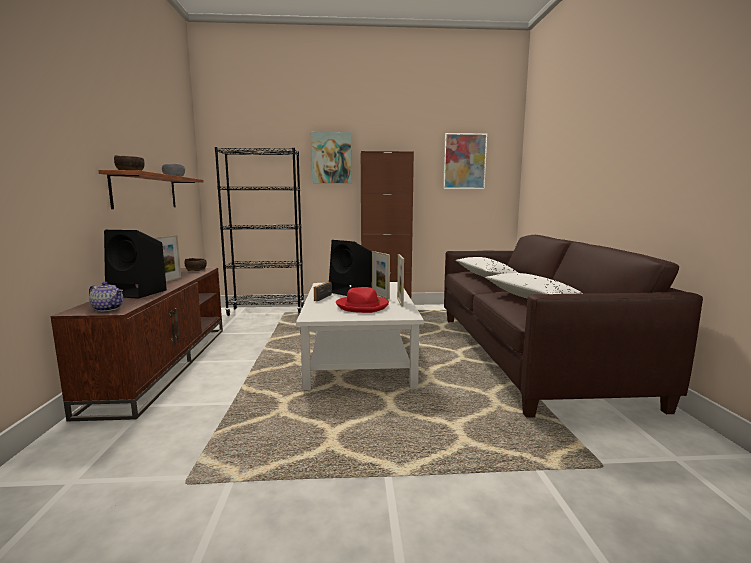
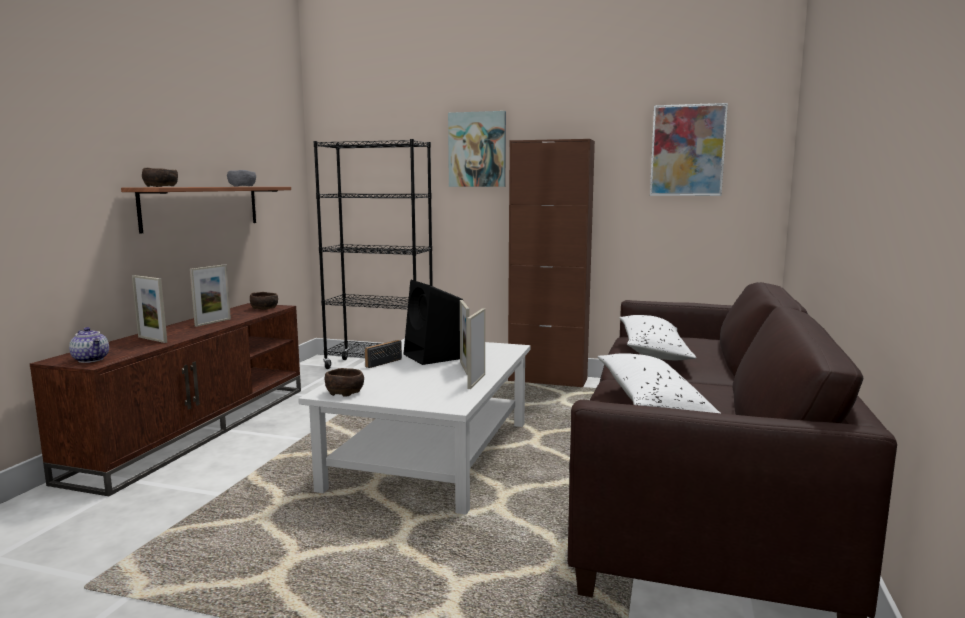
camera: 20 degrees right, 0 degrees up
(138, 293) = (152, 339): black speaker -> picture frame
(324, 315) = (344, 392): none -> brown bowl
(363, 306) = (415, 383): red hat -> none

